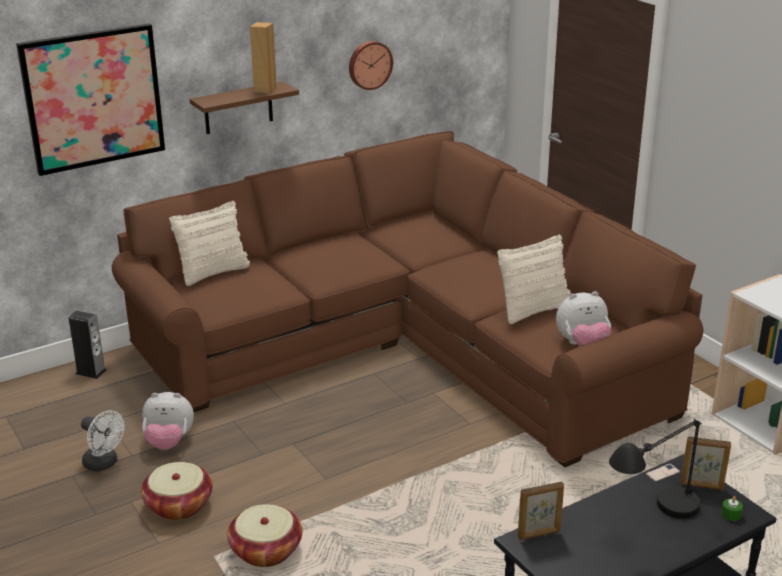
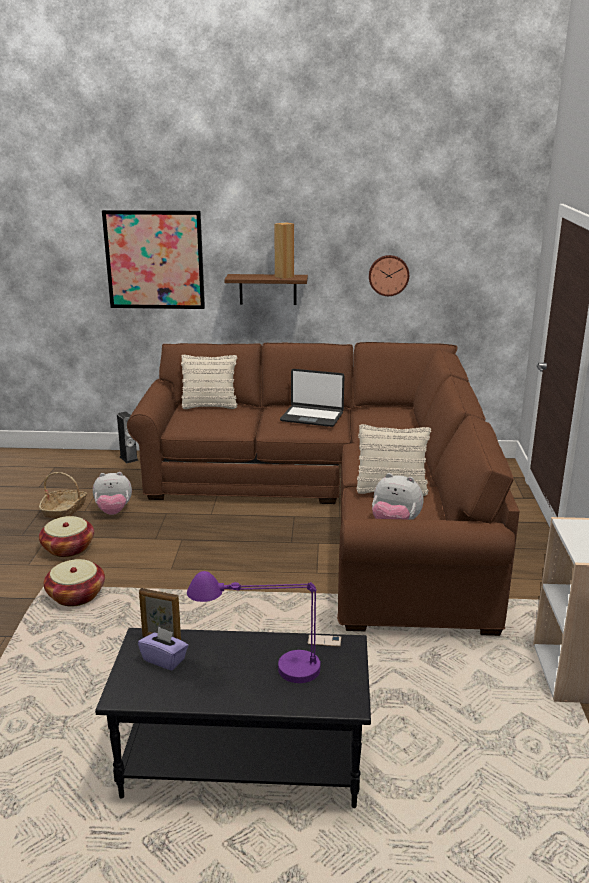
camera: 35 degrees right, 5 degrees down
(104, 464) = (64, 510): white fan -> basket
(169, 442) = (113, 511): plush toy -> plush toy turned 45 degrees counterclockwise
(345, 253) = (312, 417): none -> laptop
(569, 550) = (164, 659): none -> purple tissue box
(653, 520) = (261, 670): black table lamp -> purple table lamp
(701, 486) = (341, 665): picture frame -> none
(731, 514) = (332, 697): green candle -> none

